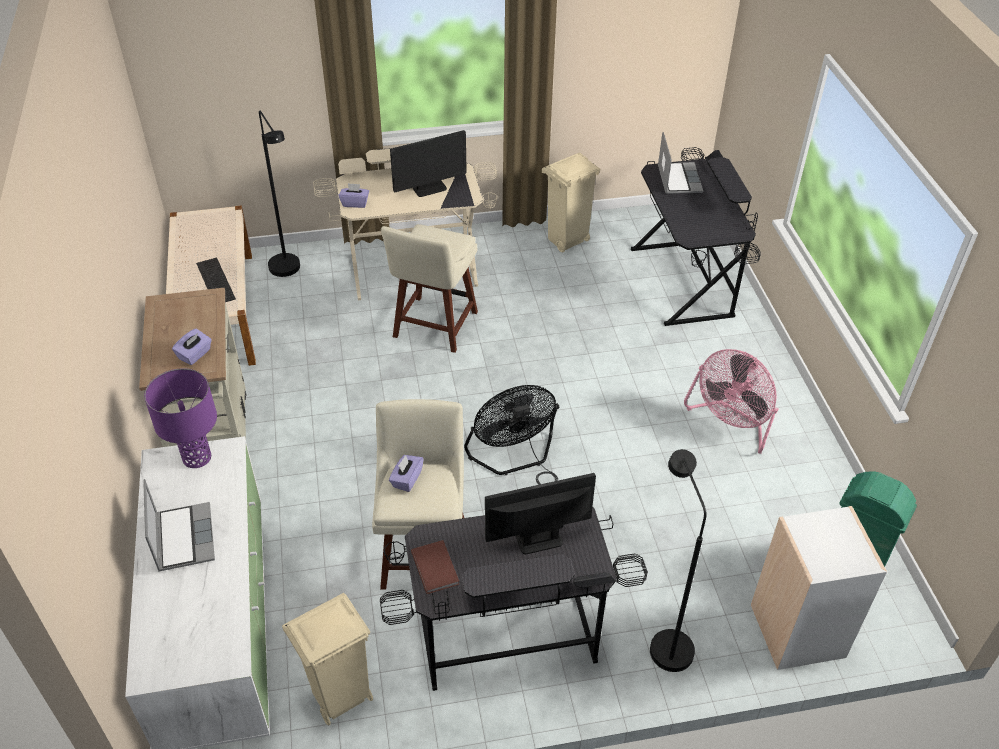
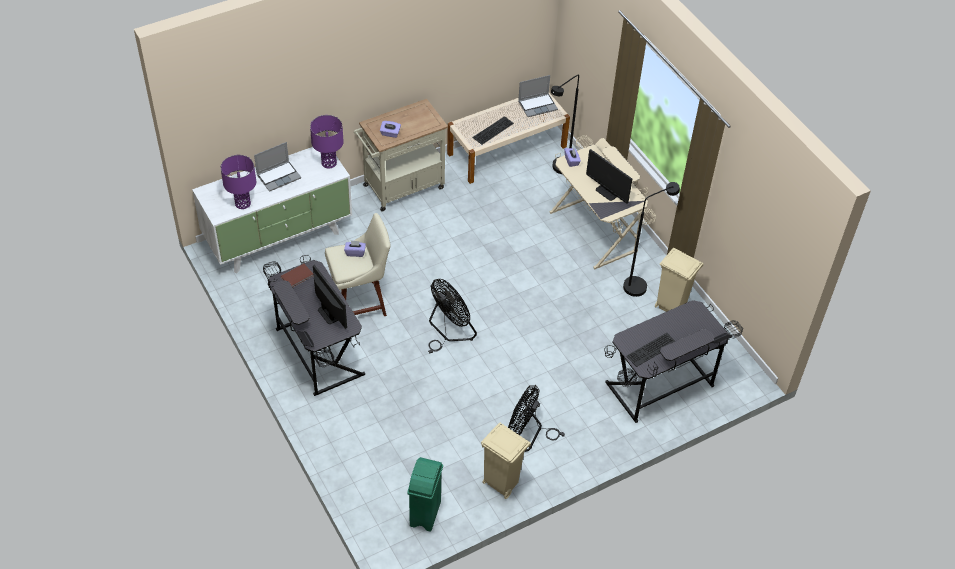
camera: 70 degrees right, 5 degrees up
(219, 611) = (242, 203): none -> purple table lamp
(340, 699) = (260, 294): beige trash can -> beige trash can (501, 483)
(433, 327) = (542, 257): beige stool -> none
(666, 641) = (338, 425): black floor lamp -> black floor lamp (640, 284)
(678, 179) = (693, 323): laptop -> laptop (538, 105)
(712, 220) = (652, 350): none -> keyboard
(730, 419) = (527, 433): pink fan -> black fan
(796, 631) = (366, 488): bookcase -> none

